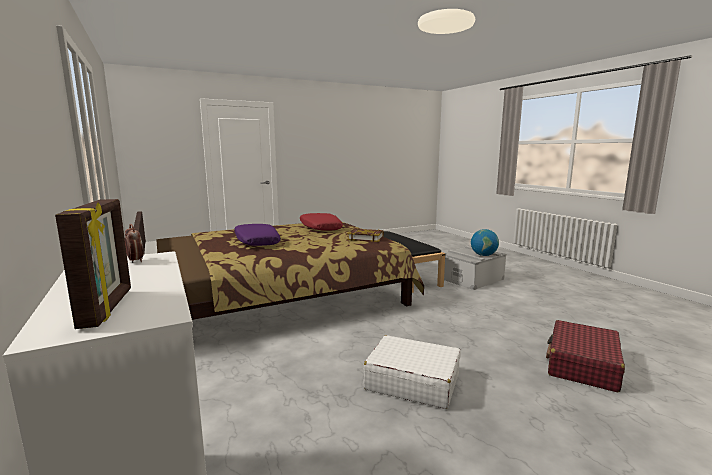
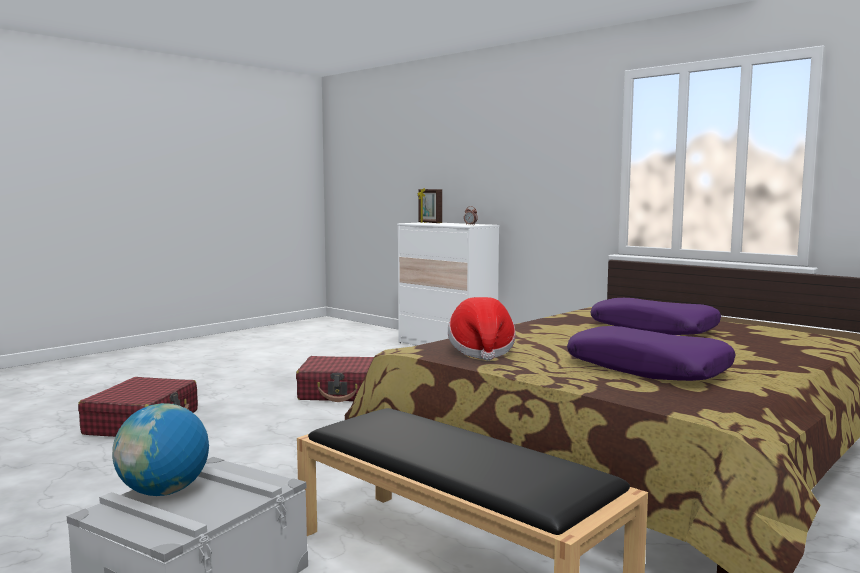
camera: 160 degrees right, 5 degrees down
(320, 228) = (648, 369): red pillow -> purple pillow
(365, 238) = (481, 352): book -> hat
(412, 382) = (344, 392): white suitcase -> red suitcase

